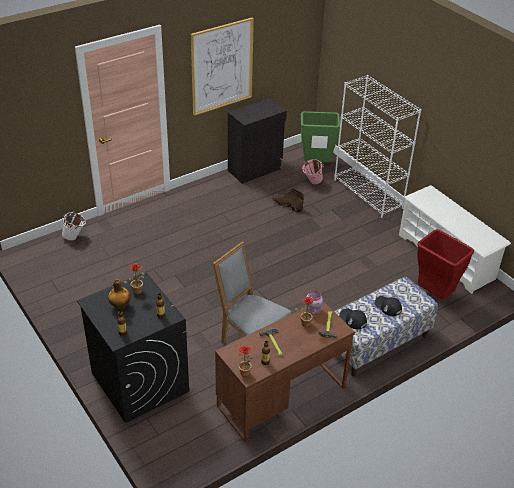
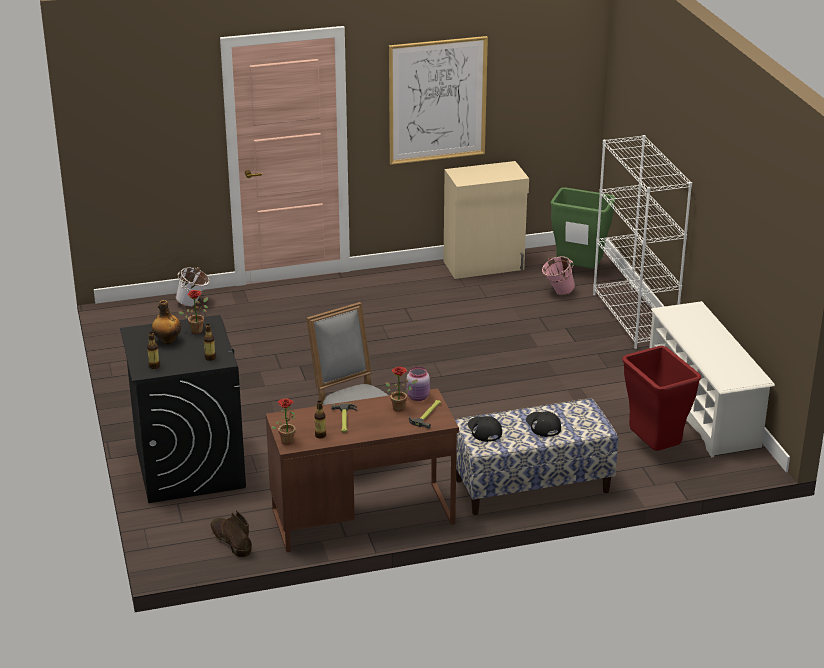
camera: 20 degrees right, 10 degrees down
(255, 169) = (484, 266): black cabinet -> beige cabinet
(287, 205) = (504, 312): brown boot -> brown boot (230, 540)

